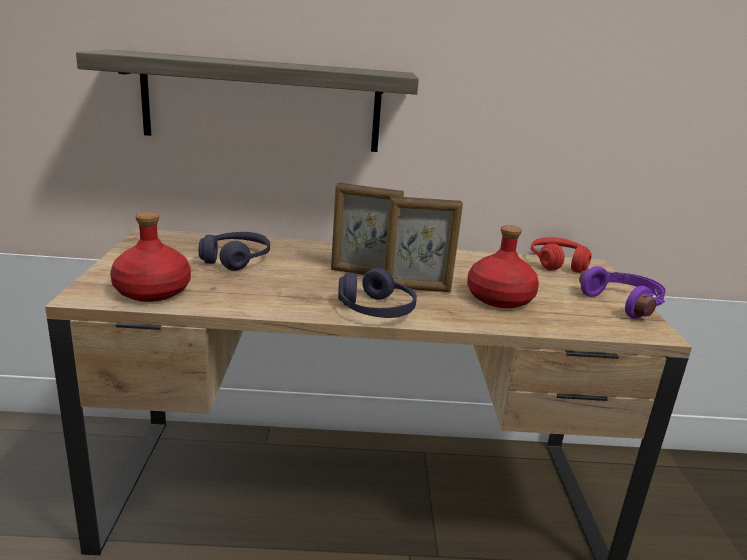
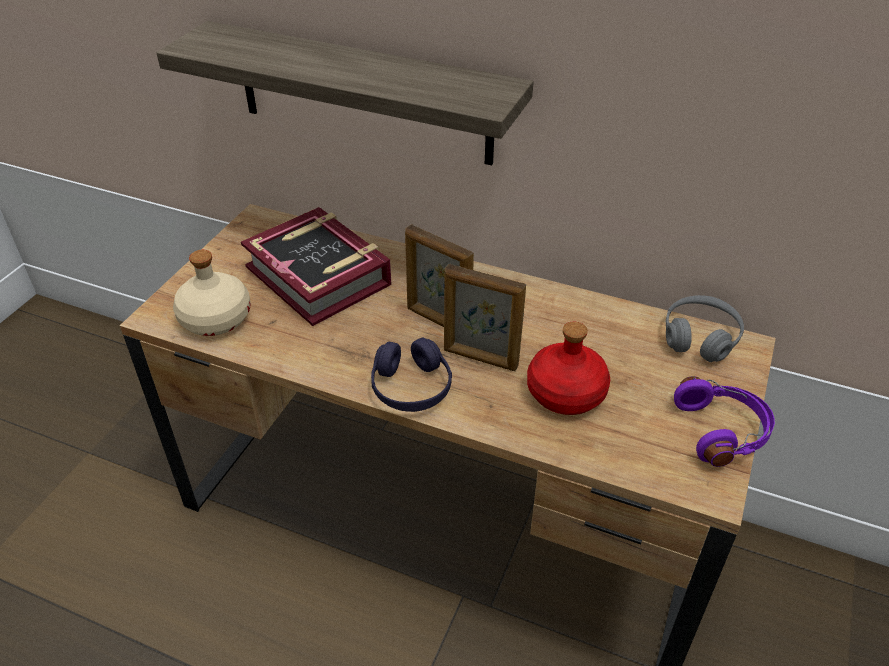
camera: 25 degrees right, 20 degrees up
(151, 291) = (214, 318): red bottle -> beige bottle
(236, 259) = (319, 275): purple headphones -> book
(558, 263) = (700, 337): red headphones -> grey headphones

